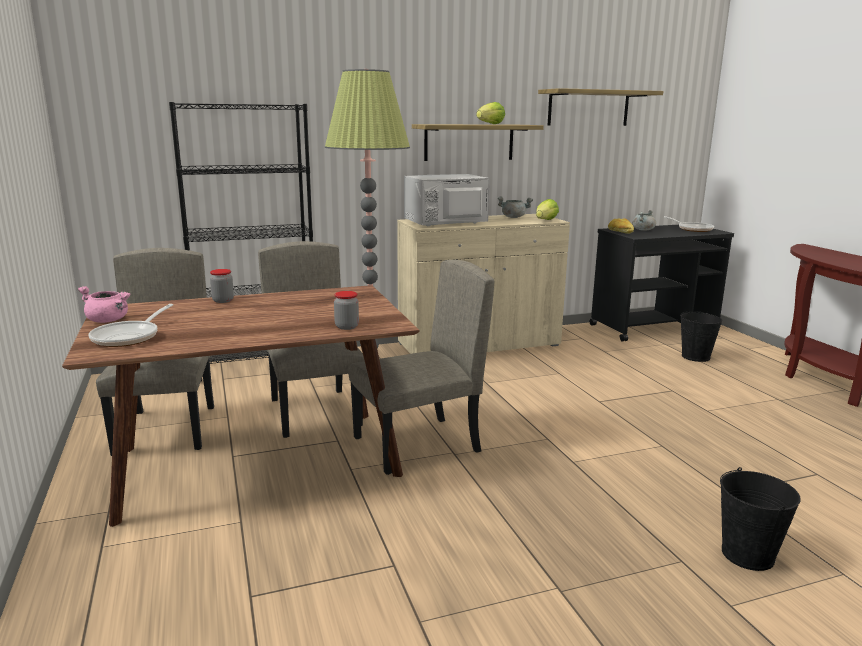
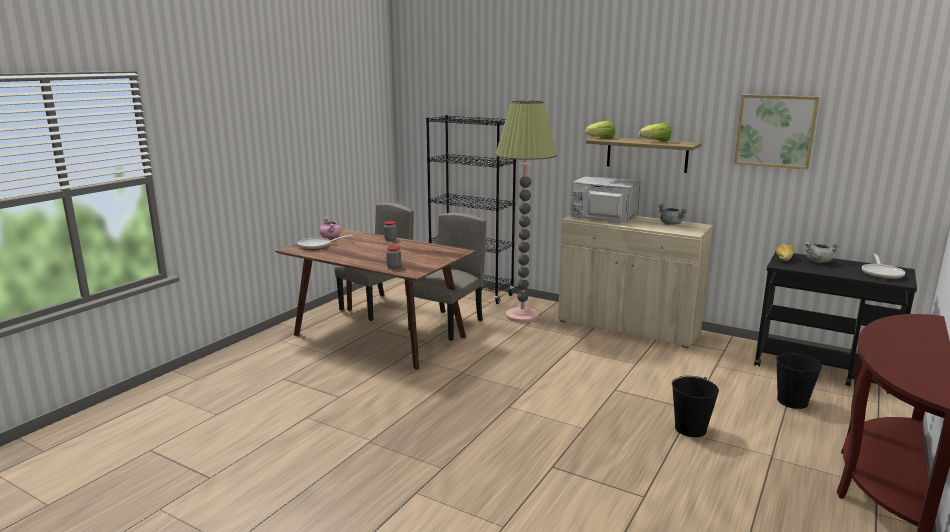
camera: 50 degrees right, 0 degrees up
(417, 445) = (454, 360): beige chair -> none
(545, 221) = (683, 232): lettuce -> lettuce (601, 138)
(588, 108) = (775, 131): shelf -> picture
(748, 554) = (479, 488): black bucket -> black bucket (690, 429)

